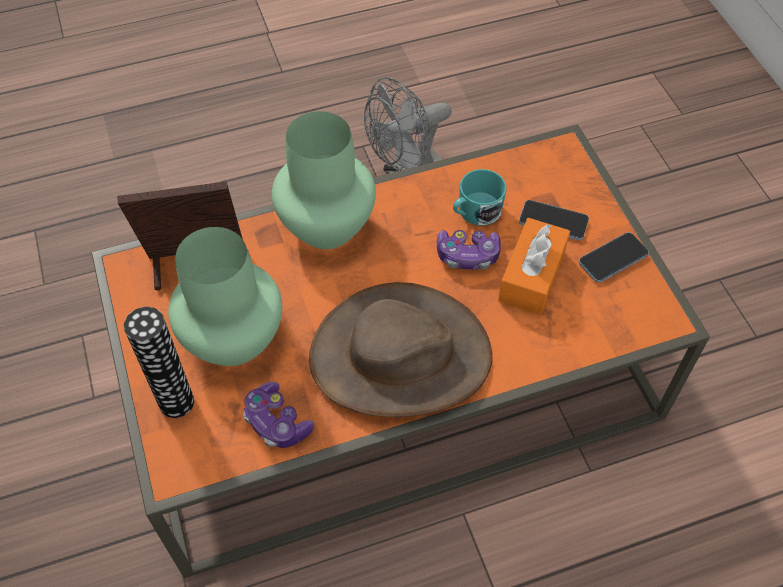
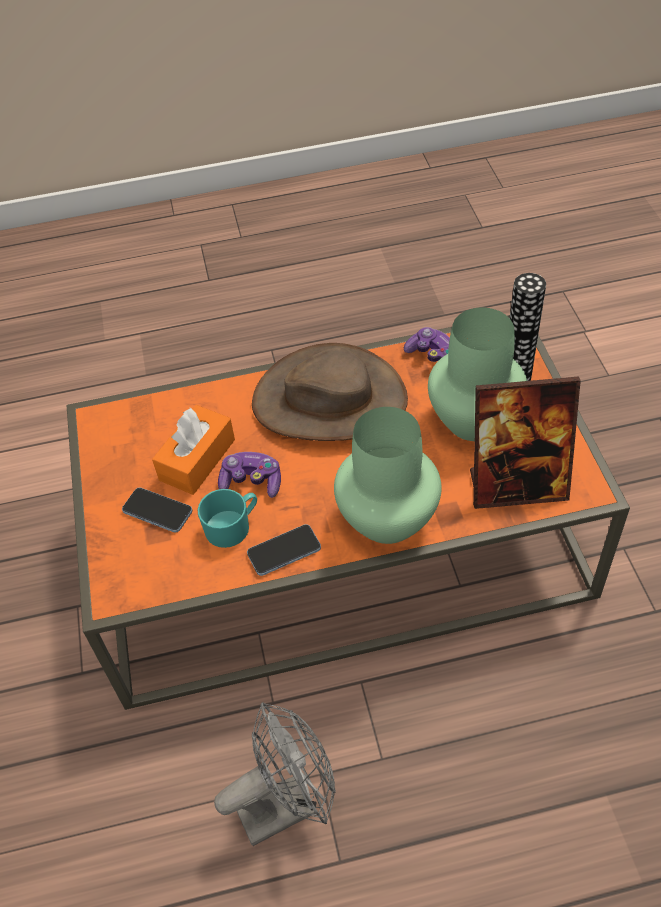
camera: 170 degrees left, 5 degrees down
(613, 259) = (116, 471): phone -> phone (284, 551)

